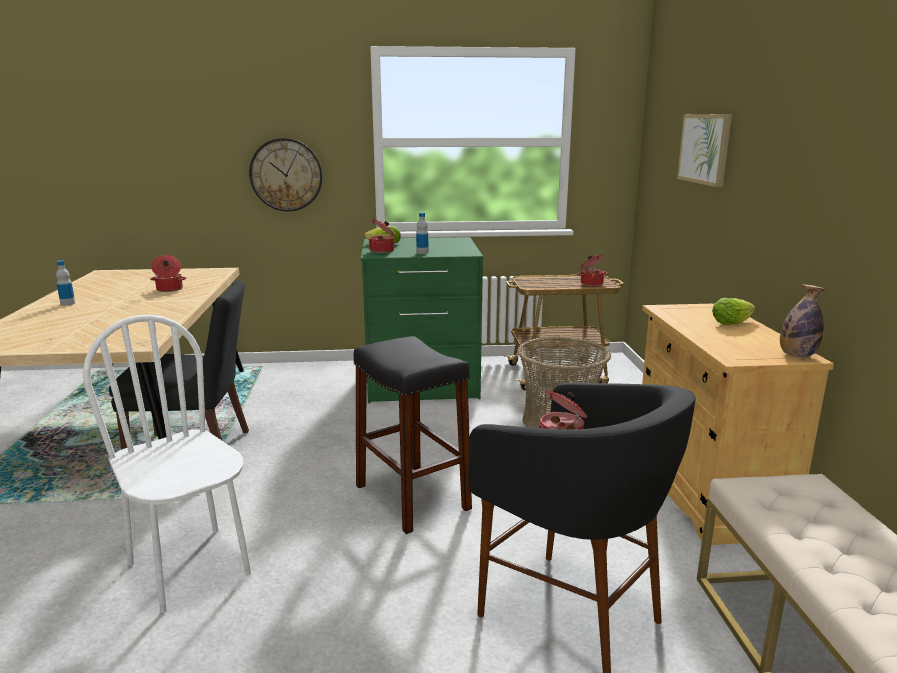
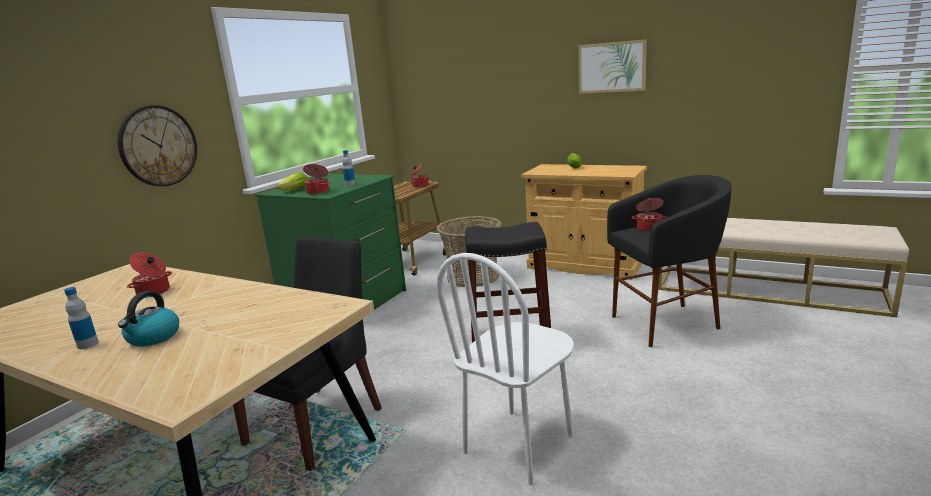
camera: 55 degrees left, 0 degrees up
(77, 313) = (153, 337): none -> kettle
(190, 568) = (519, 444): white chair -> white chair turned 45 degrees counterclockwise
(705, 149) = (484, 77): picture -> picture (612, 67)
(797, 355) = (632, 167): bottle -> none

